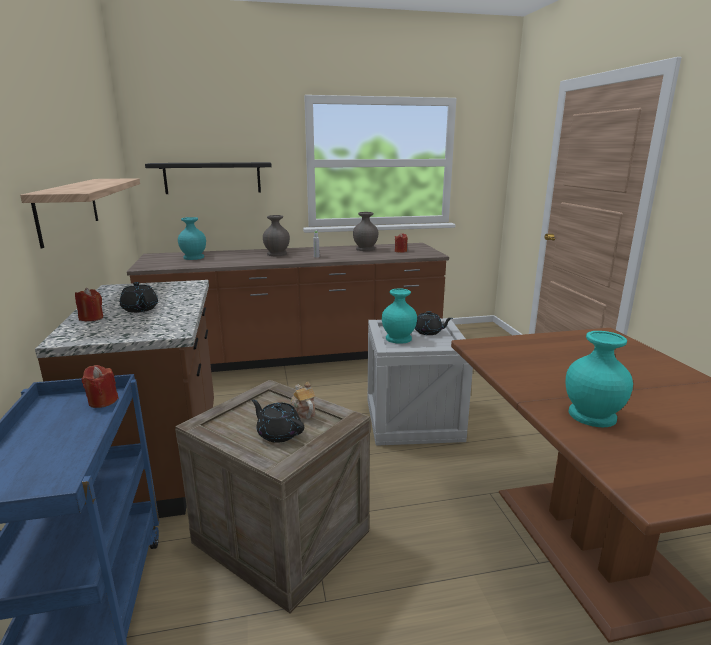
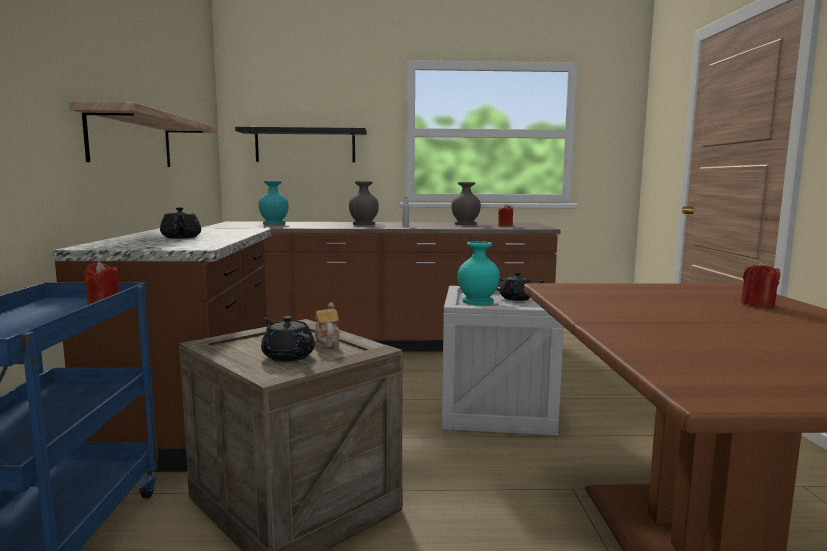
camera: 10 degrees right, 10 degrees down
(91, 318) = (127, 239): red candle -> red candle (757, 304)
(591, 415) = (666, 335): turquoise vase -> none

